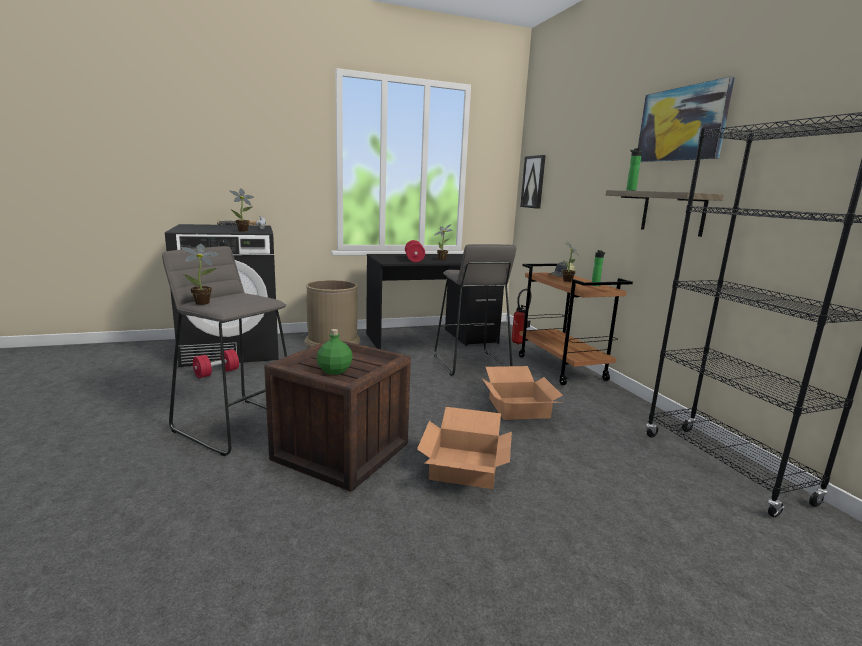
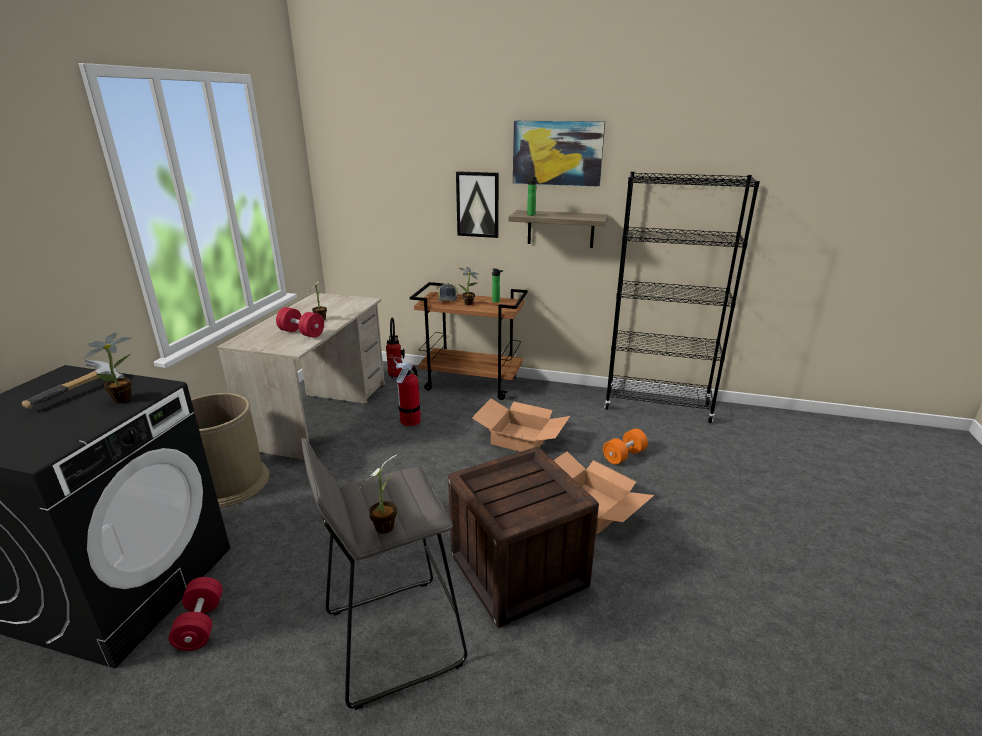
camera: 55 degrees left, 10 degrees up
(334, 371) = (536, 500): green bottle -> none
(432, 339) = (321, 414): black desk -> beige desk
(470, 363) = (410, 420): grey stool -> fire extinguisher
(533, 182) = (347, 194): picture -> picture (478, 204)
(581, 466) = (624, 455): none -> orange dumbbell

